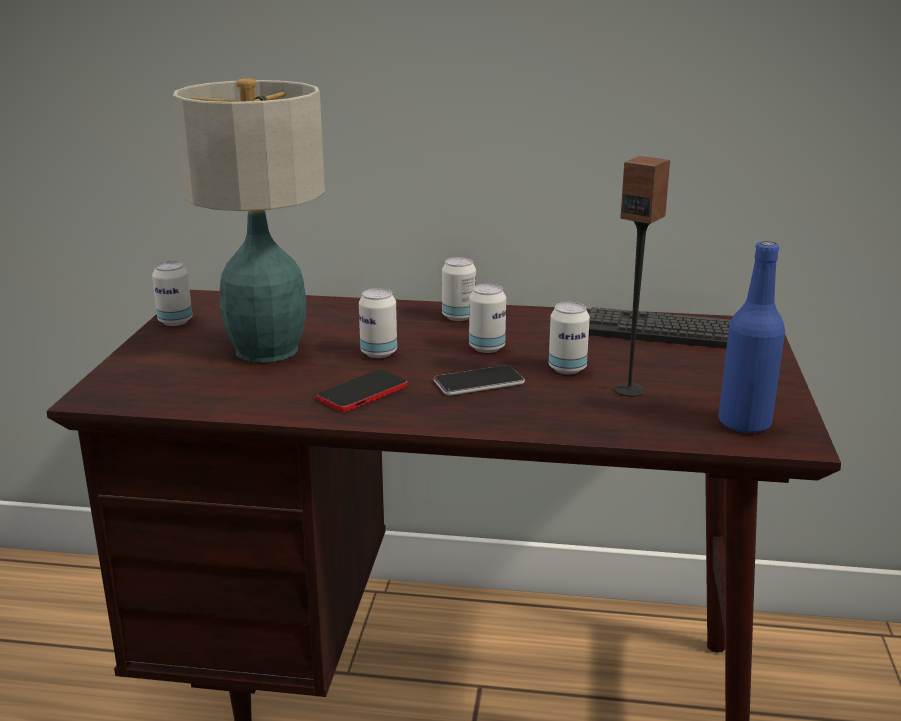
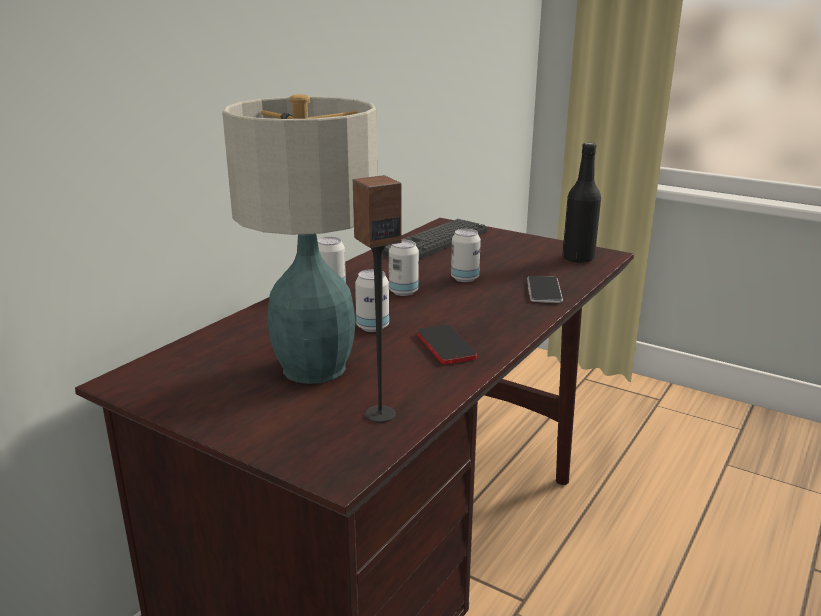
camera: 65 degrees left, 0 degrees up
(175, 321) = (174, 403): can -> none
(479, 382) = (463, 306): phone -> phone (544, 290)
(629, 390) = (512, 271): speaker -> speaker (380, 414)
(744, 423) = (578, 258): blue bottle -> black bottle

